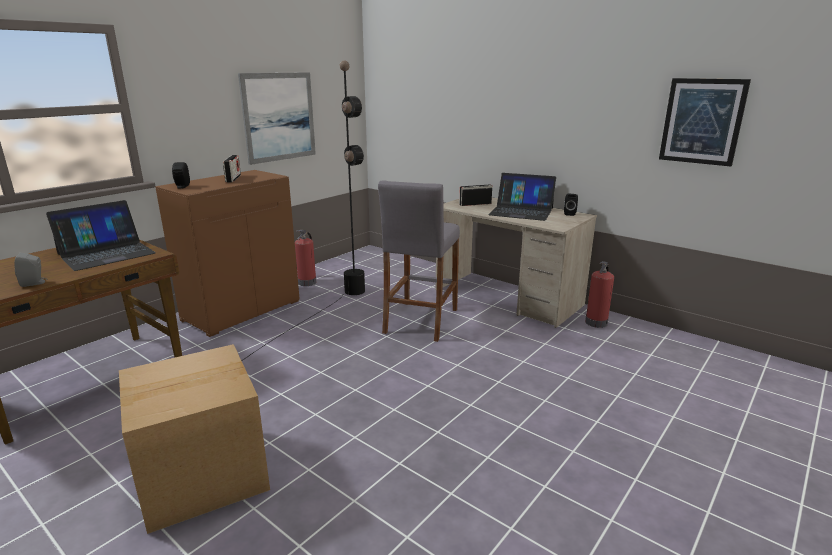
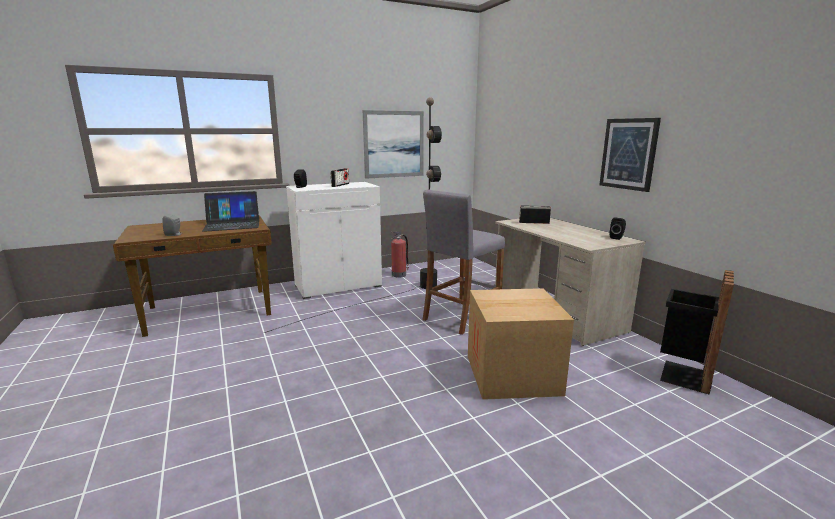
camera: 25 degrees right, 5 degrees down
(202, 474) = (221, 384): cardboard box -> cardboard box (512, 375)
(242, 310) = (338, 285): brown cabinet -> white cabinet
(521, 211) = (570, 231): laptop -> none
(596, 322) = (631, 349): fire extinguisher -> none
(650, 337) = (682, 375): none -> black trash can
(702, 121) = (757, 145): picture -> picture (628, 154)

